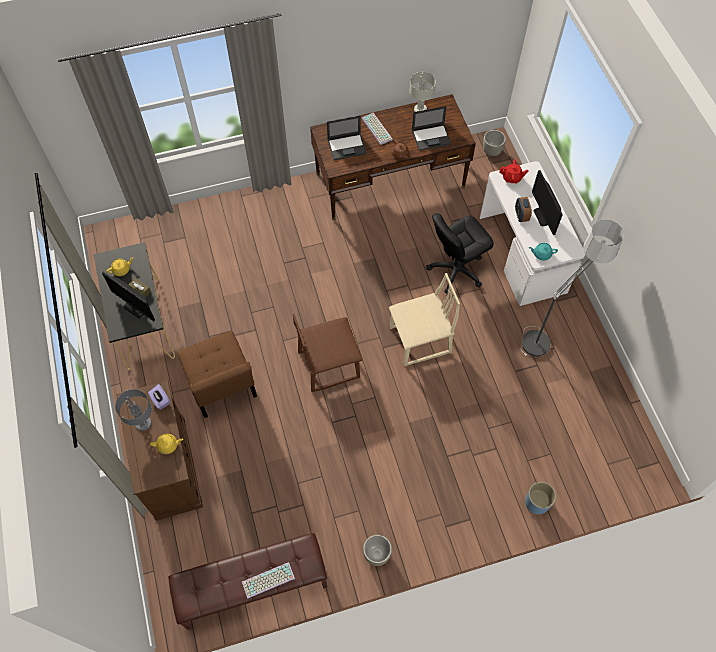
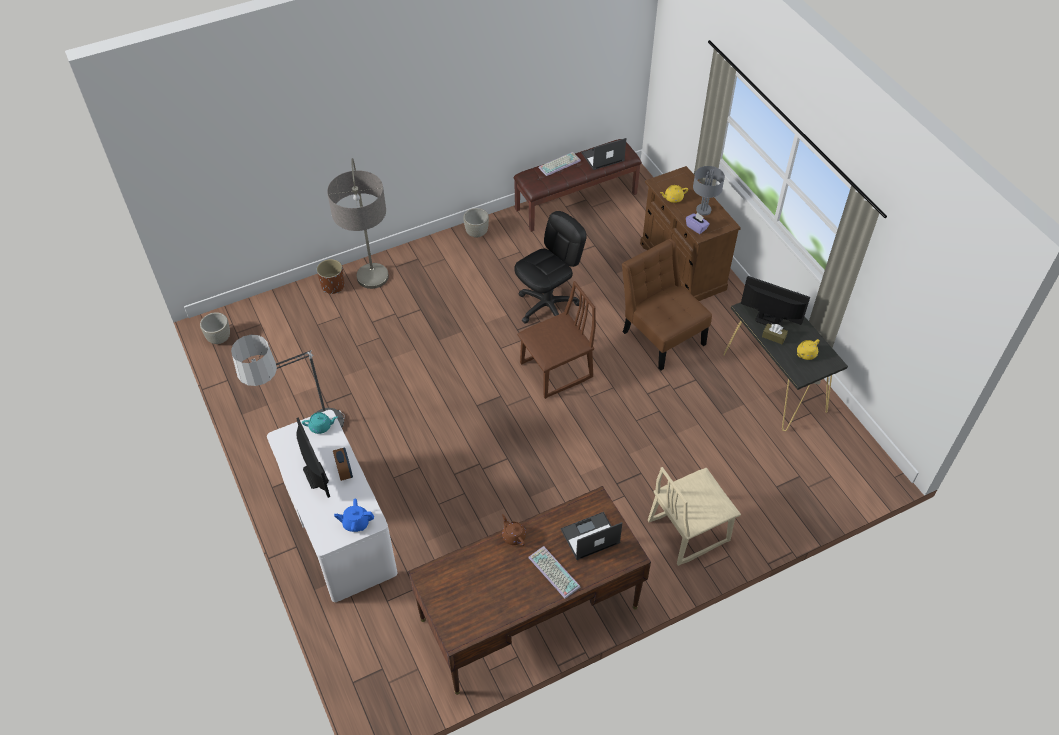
camera: 170 degrees right, 10 degrees down
(420, 109) = (494, 617): grey table lamp -> none
(420, 341) = (459, 408): beige chair -> beige chair (688, 530)
(431, 137) = (472, 571): laptop -> laptop (602, 157)
(456, 270) = (424, 496): black office chair -> black office chair (548, 306)
(492, 151) = (381, 691): grey planter -> grey planter (219, 338)
(492, 469) = (375, 305): none -> floor lamp
(511, 178) = (356, 523): red teapot -> blue teapot
(537, 503) = (333, 286): blue planter -> brown planter

